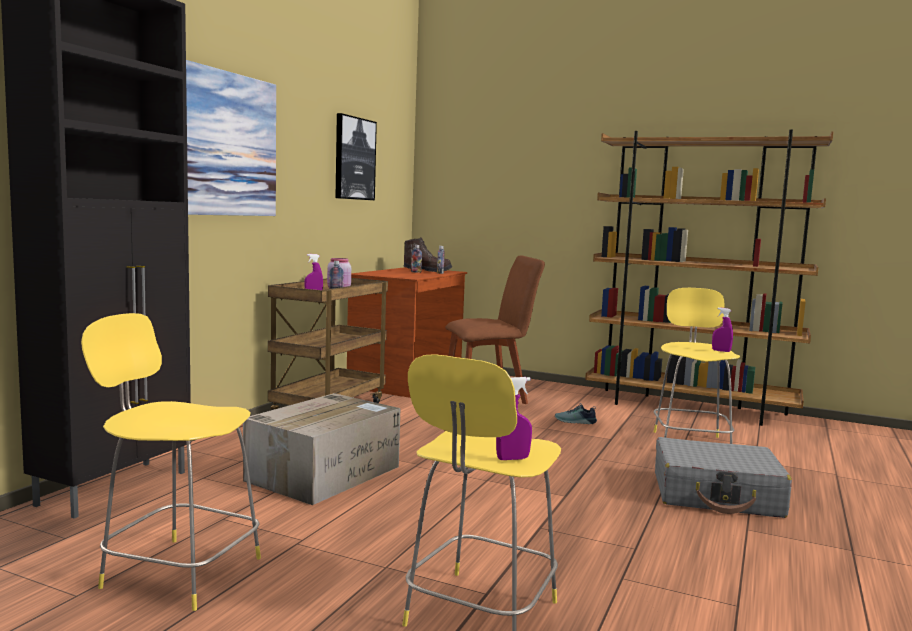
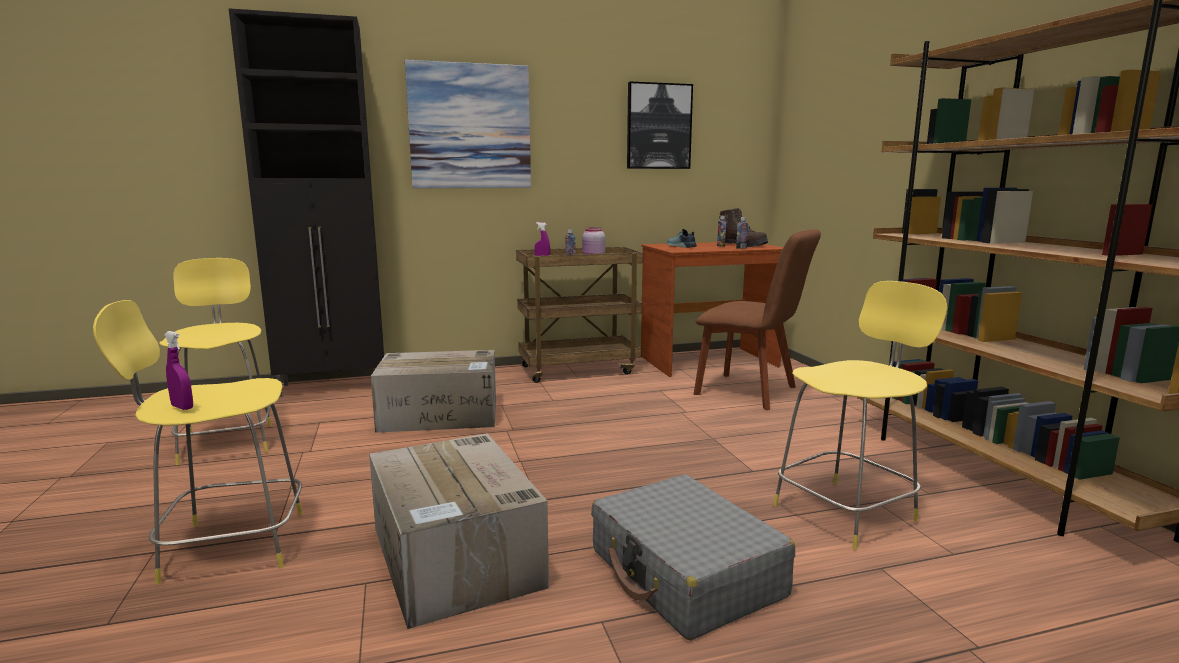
camera: 50 degrees right, 5 degrees up
(575, 422) = (765, 442): shoe -> shoe (680, 246)
(621, 541) = (456, 558): none -> cardboard box
(721, 351) = (890, 384): purple spray bottle -> none

